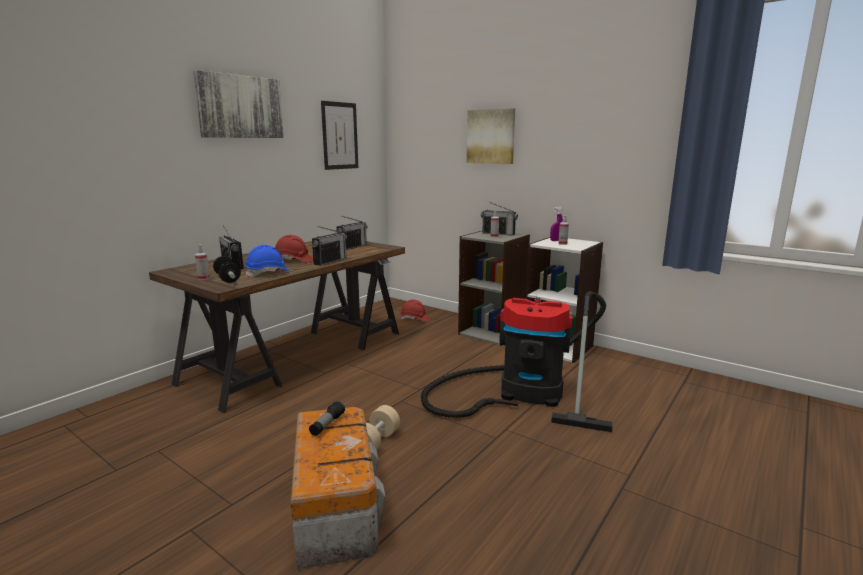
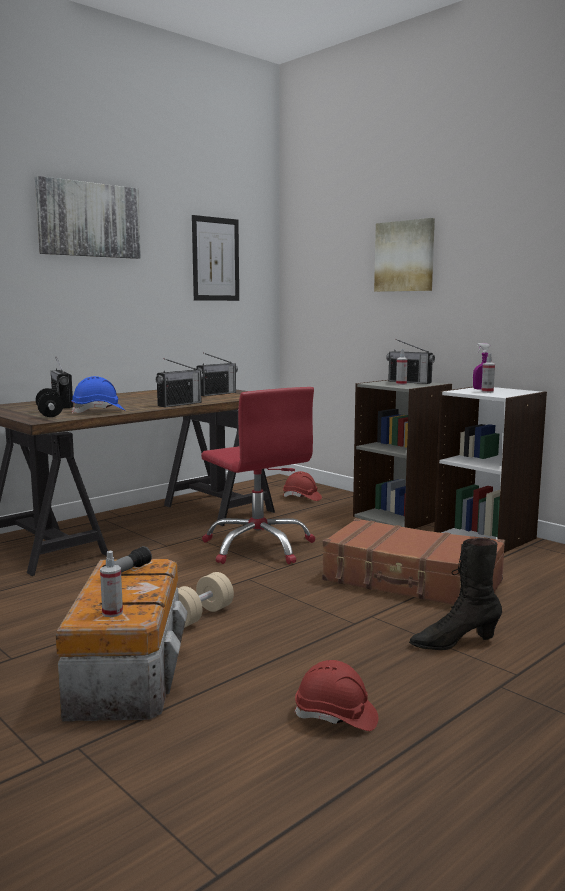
camera: 10 degrees right, 5 degrees down
(204, 278) = (23, 413): spray bottle -> spray bottle (112, 613)
(293, 261) = (136, 403): red hard hat -> red hard hat (336, 717)
(398, 369) = (258, 547): none -> red office chair
(523, 393) = (412, 581): vacuum cleaner -> brown suitcase
(574, 449) = (454, 642): none -> black boot

